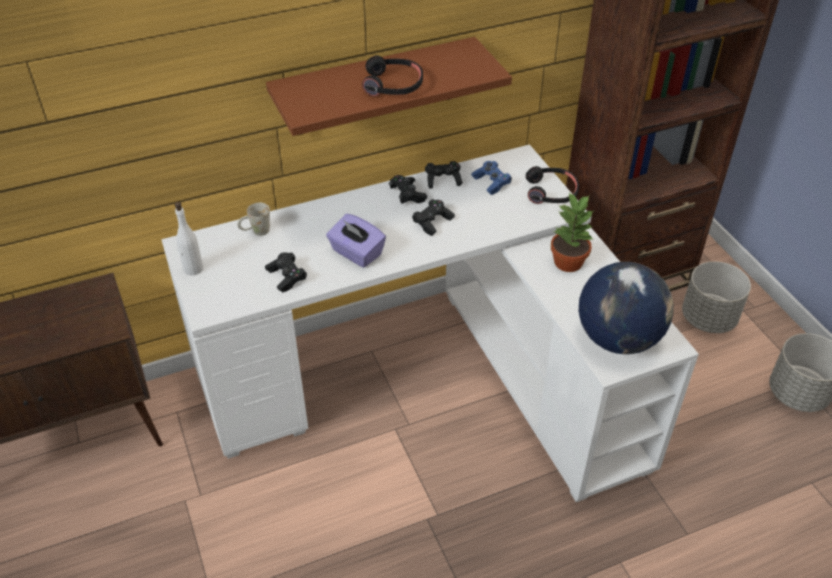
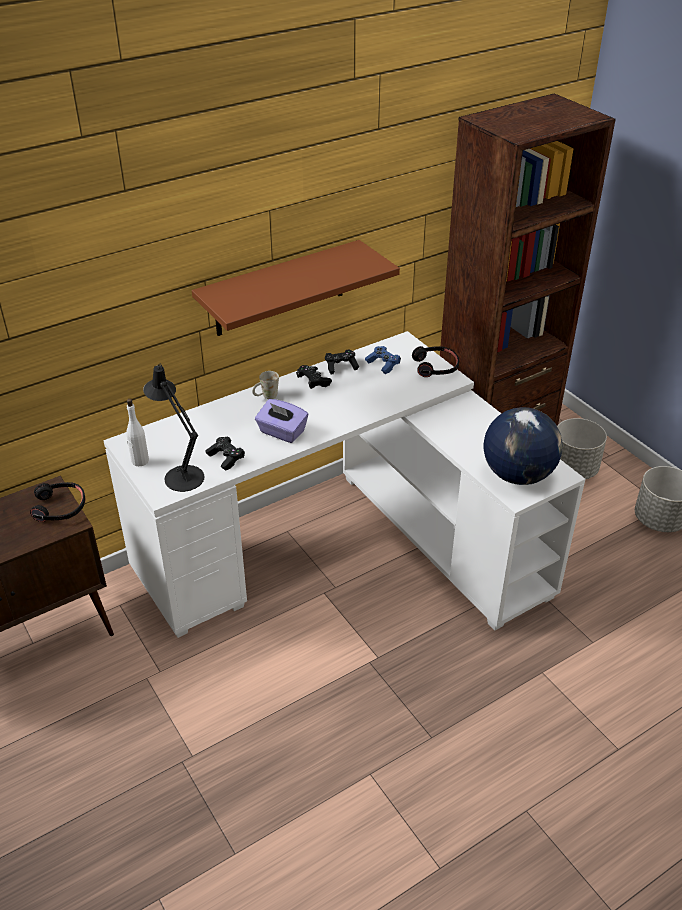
camera: 10 degrees left, 5 degrees down
(232, 291) = (181, 475): none -> black table lamp
(255, 232) = (187, 425): white mug -> white mug (266, 397)
(393, 85) = (302, 283): black headphones -> black headphones (60, 507)
(432, 222) = (341, 401): black game controller -> none
(568, 262) = (462, 421): potted plant -> none

